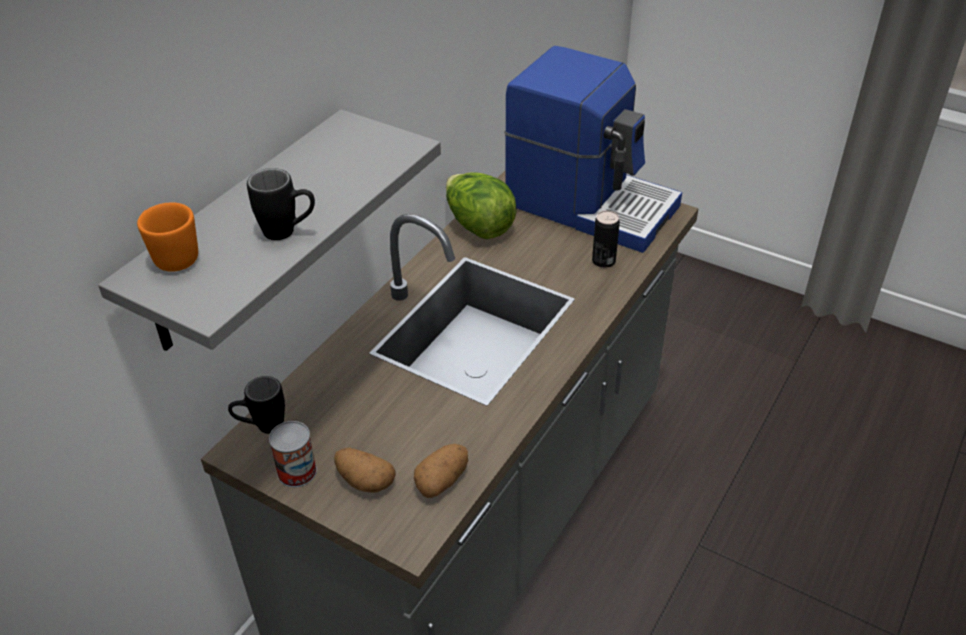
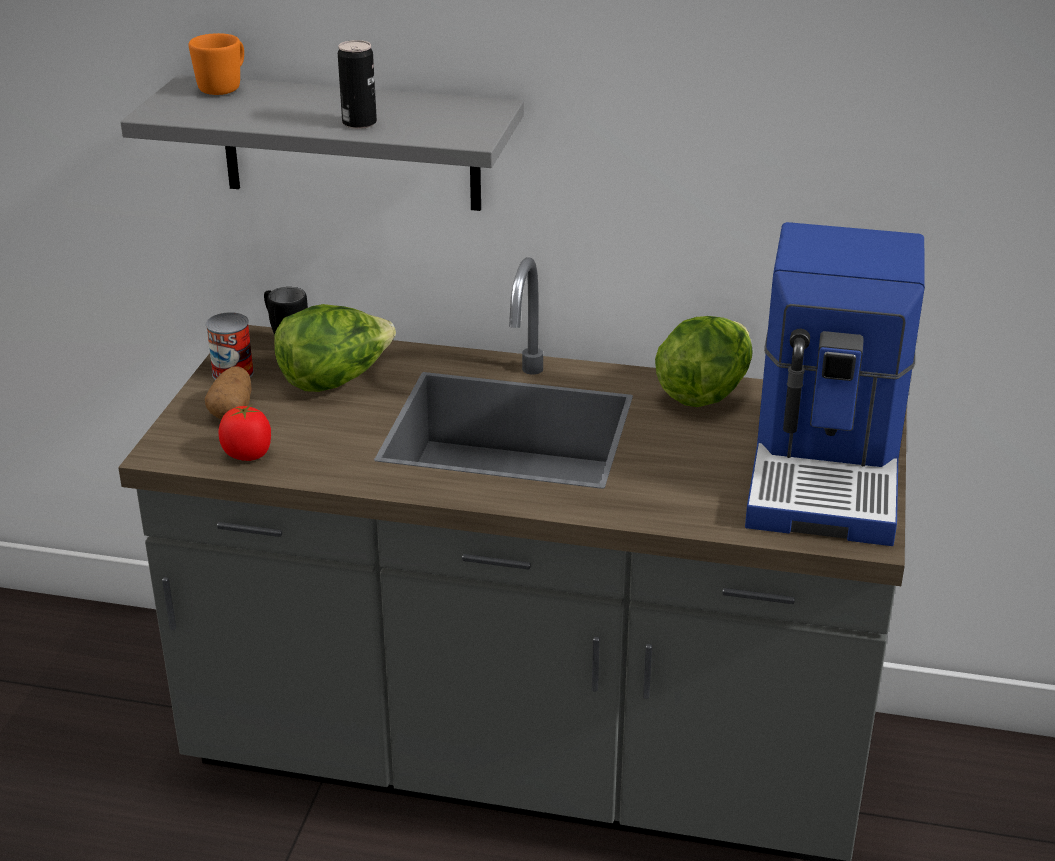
camera: 70 degrees right, 10 degrees down
(288, 232) = (281, 119): black mug -> none
(352, 406) = (335, 380): none -> lettuce
(442, 481) = (248, 454): potato -> tomato
(603, 261) = (701, 498): can -> can (359, 123)

